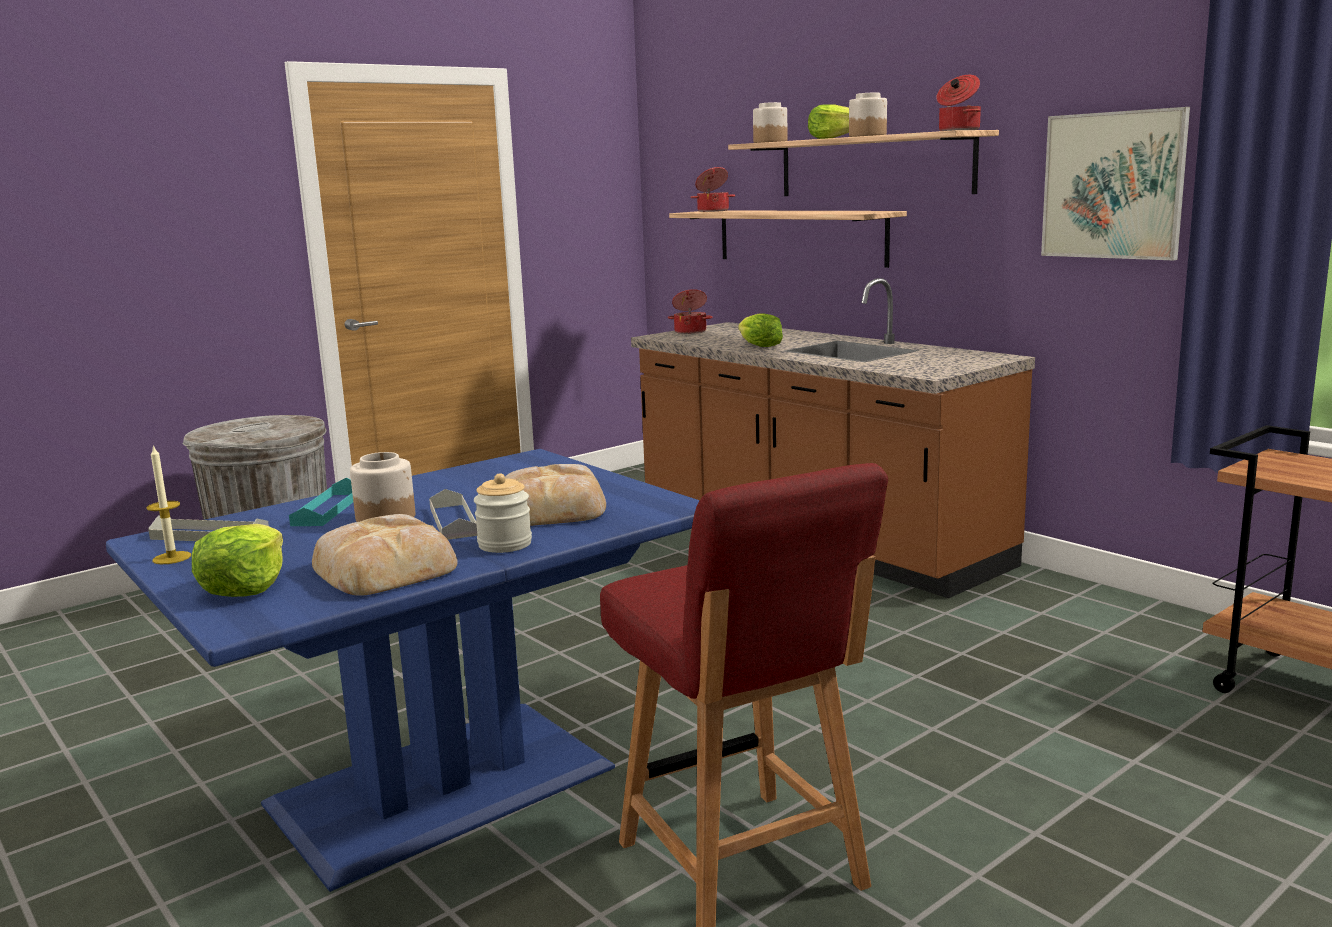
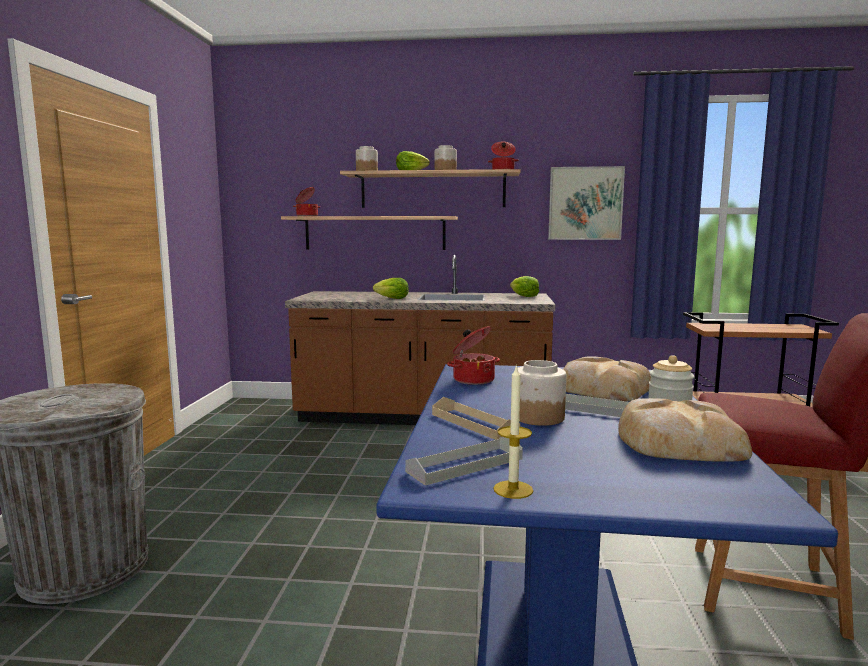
camera: 45 degrees left, 5 degrees down
(245, 587) = (661, 484): lettuce -> lettuce (523, 296)
(328, 509) = (474, 423): turquoise tray -> beige tray
(690, 331) = (313, 296): cooking pot -> cooking pot (473, 379)

